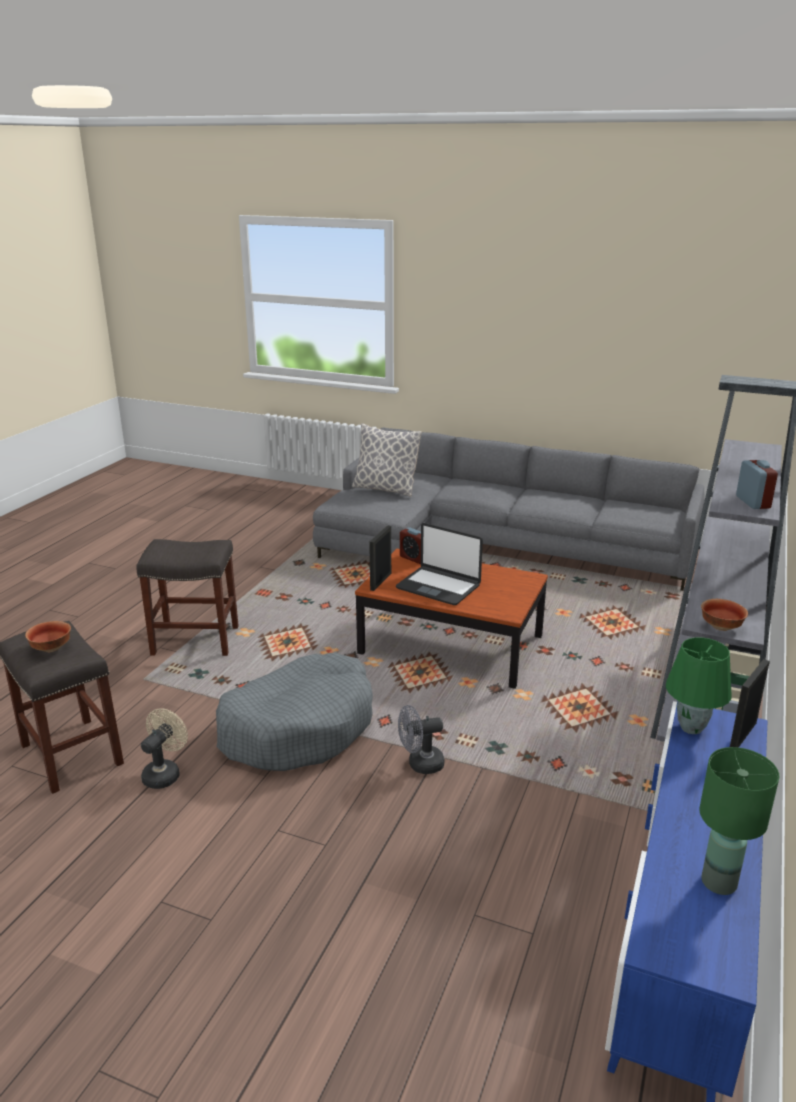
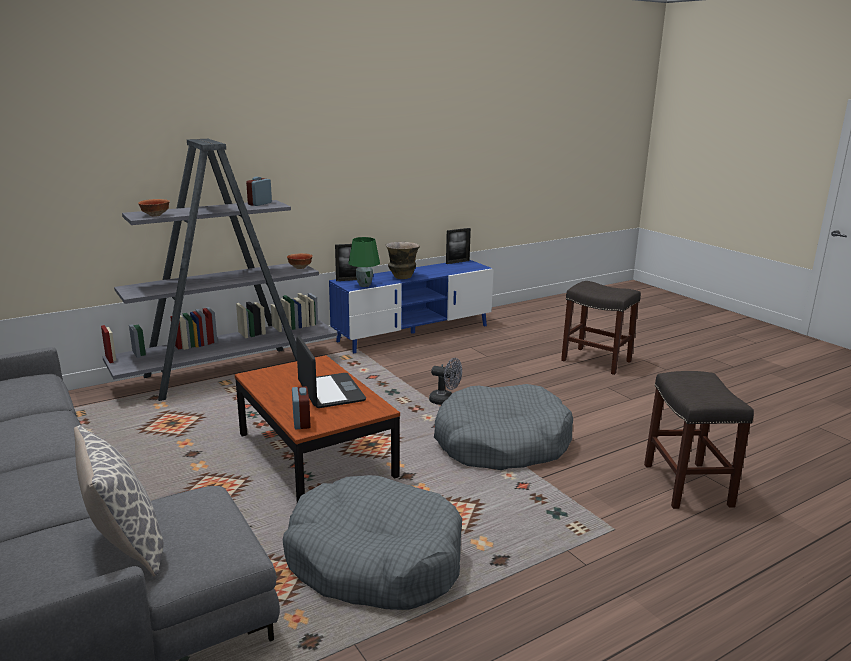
camera: 145 degrees left, 5 degrees down
(51, 648) = (702, 387): bowl -> bowl (155, 215)
(165, 773) = (614, 449): beige fan -> none
(194, 641) = (543, 557): grey stool -> grey stool (597, 361)
(308, 601) = (374, 560): none -> grey dog bed
(381, 581) = (367, 411): picture frame -> picture frame (457, 262)
(698, 791) = (402, 277): none -> vase
(718, 882) = (438, 268): green table lamp -> none

